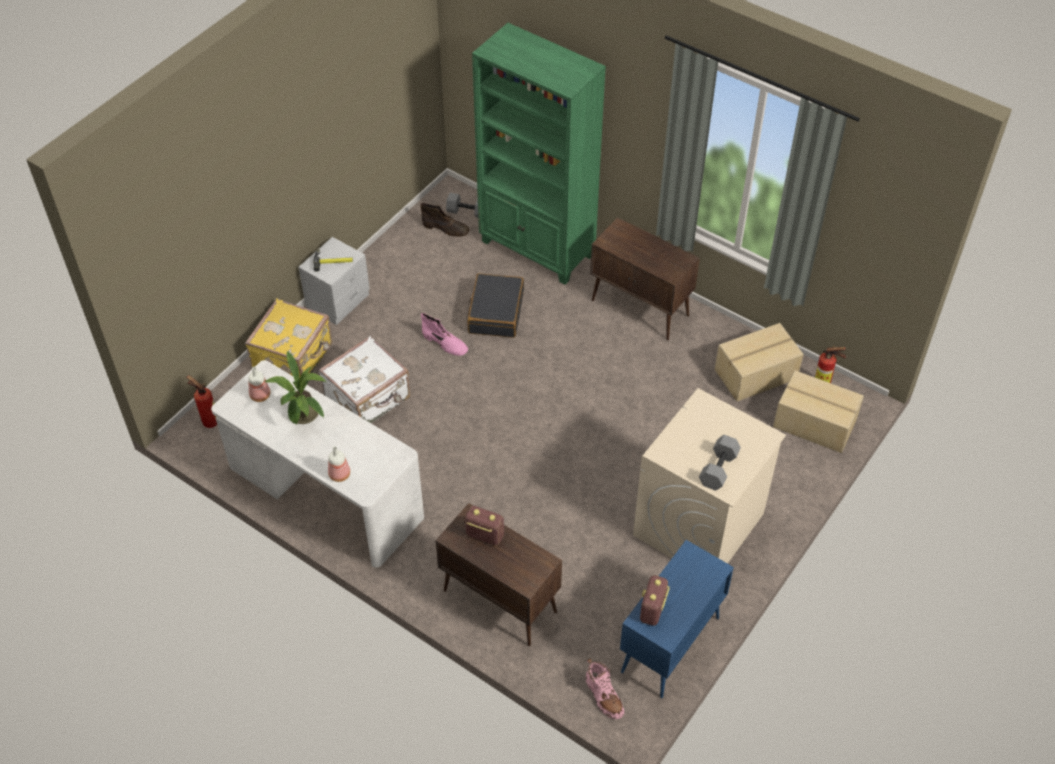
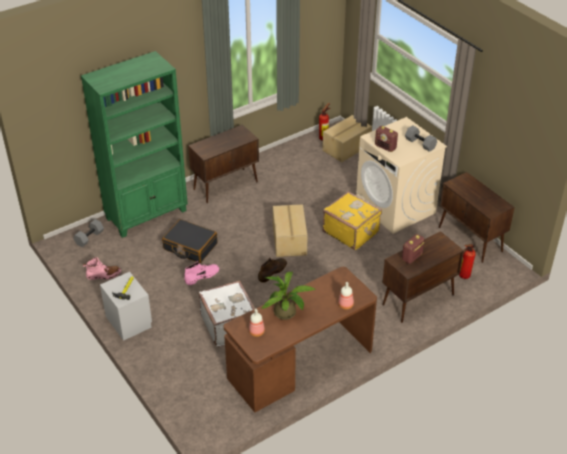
camera: 70 degrees left, 10 degrees down
(209, 421) = (201, 418): fire extinguisher -> fire extinguisher (463, 276)
(294, 358) = (169, 356): yellow suitcase -> yellow suitcase (351, 231)
(325, 494) = (301, 364): white desk -> brown desk
(446, 228) = (97, 251): brown boot -> brown boot (272, 272)
(603, 696) = (495, 273): pink boot -> pink boot (103, 275)
(652, 610) = (485, 206): radio -> radio (385, 147)
(670, 646) = (470, 240): blue cabinet -> brown cabinet
(756, 375) = (302, 157): cardboard box -> cardboard box (290, 240)

